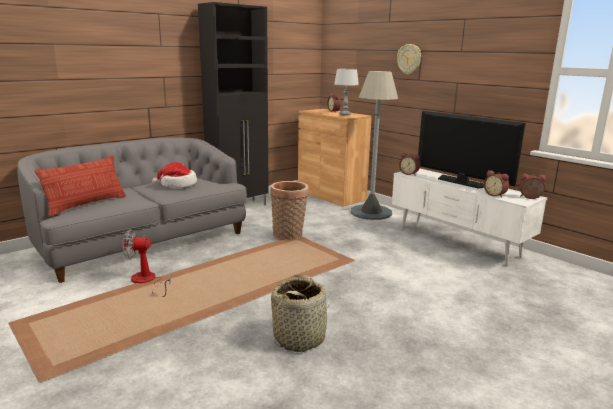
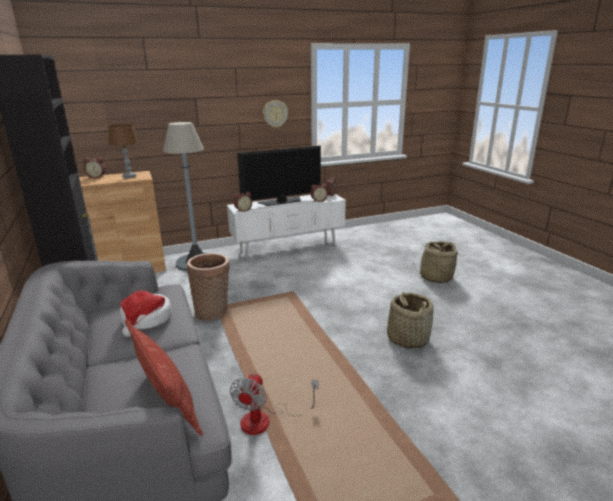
camera: 70 degrees left, 5 degrees up
(345, 115) = (129, 176): grey table lamp -> brown table lamp
(409, 59) = (183, 107): wall clock -> wall clock (275, 114)
(499, 353) = (436, 277): none -> basket

